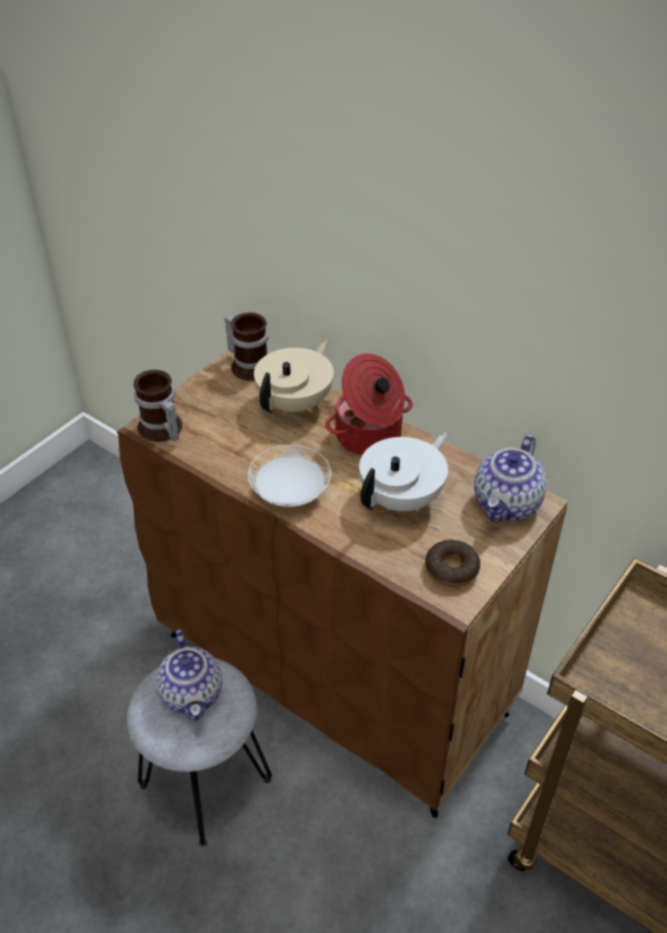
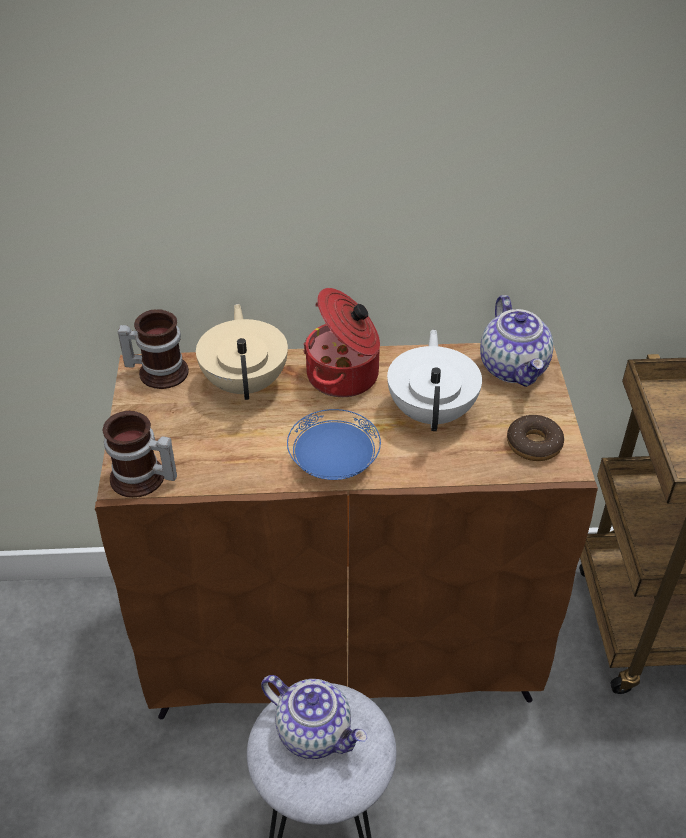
camera: 40 degrees left, 0 degrees up
(291, 492) = (334, 462): white plate -> blue plate

